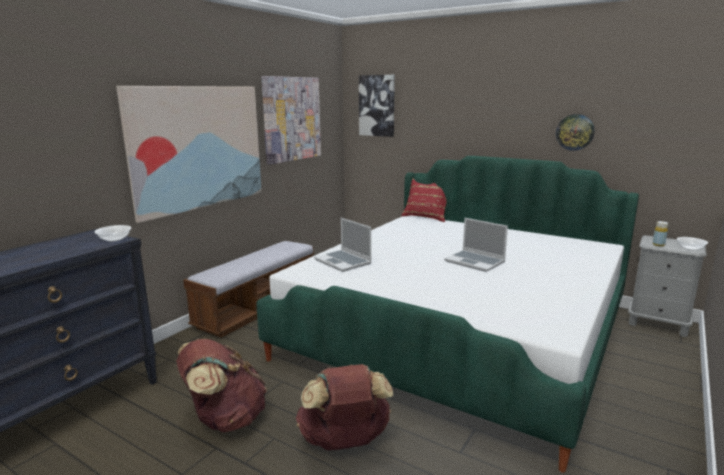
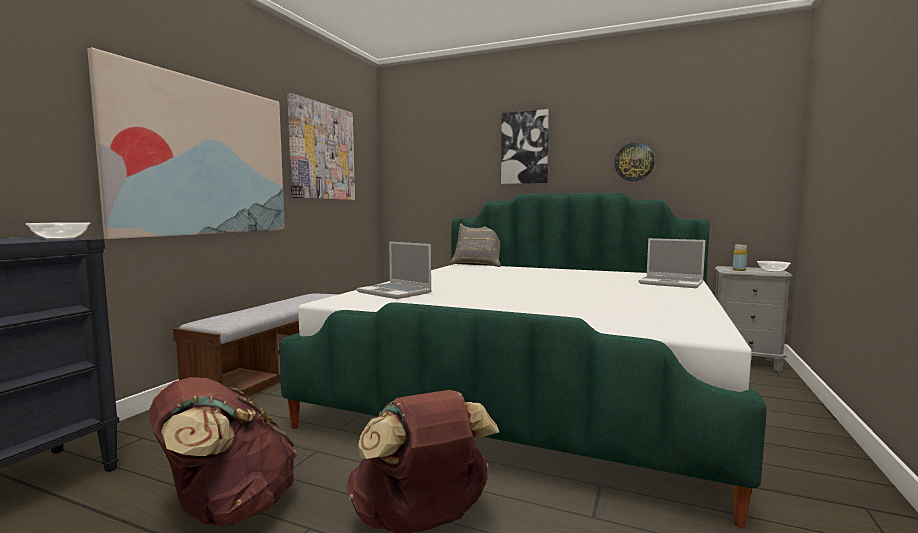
camera: 10 degrees left, 10 degrees down
(377, 105) = (417, 149): picture -> picture (525, 148)
(426, 217) = (478, 264): red pillow -> grey pillow
(475, 262) = (555, 288): laptop -> laptop (672, 283)

